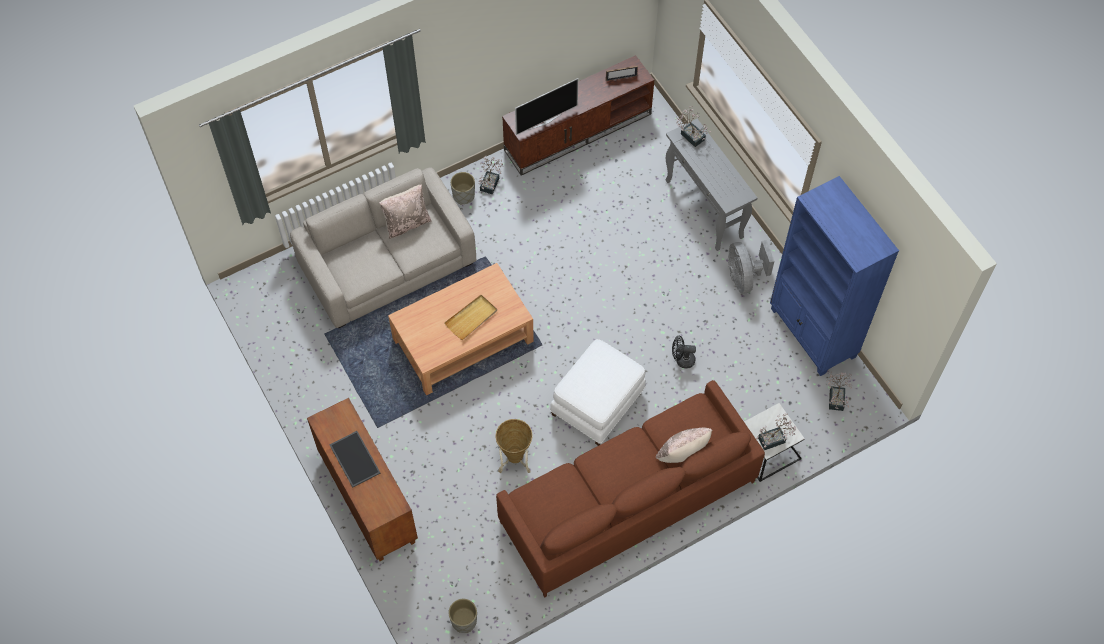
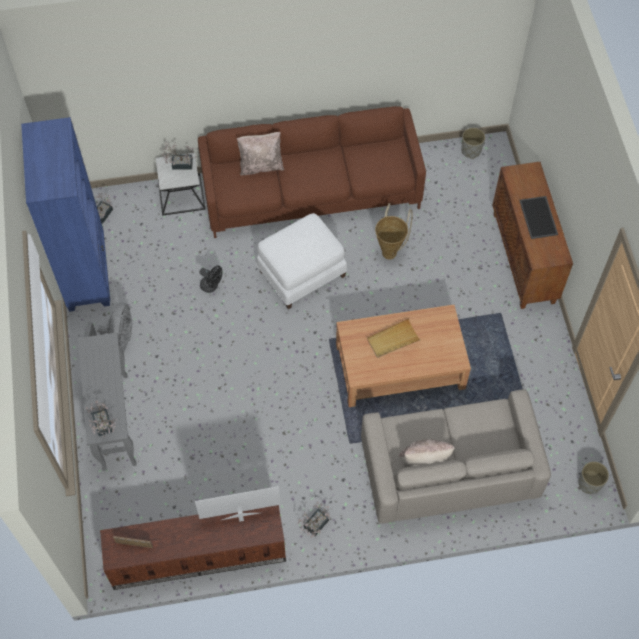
camera: 160 degrees left, 0 degrees up
(463, 195) = (348, 519): grey planter -> grey planter (589, 484)

